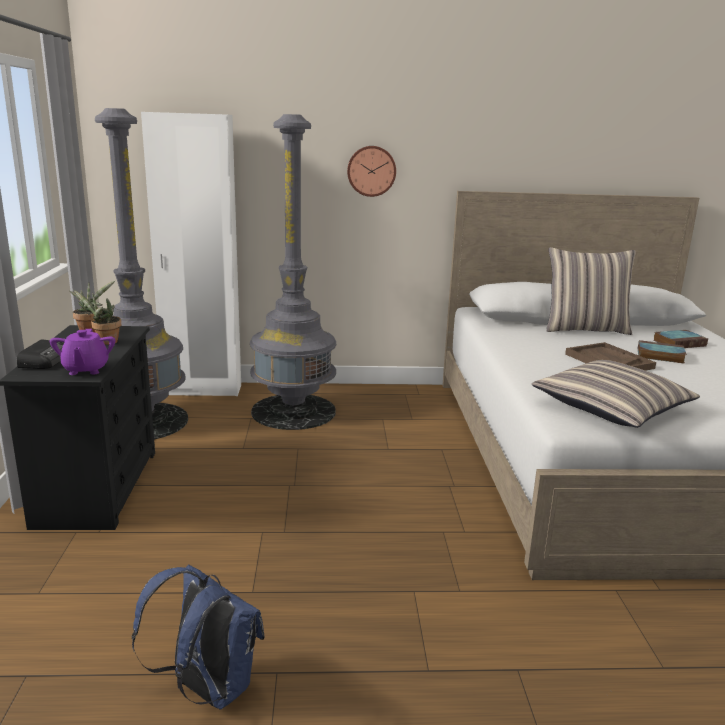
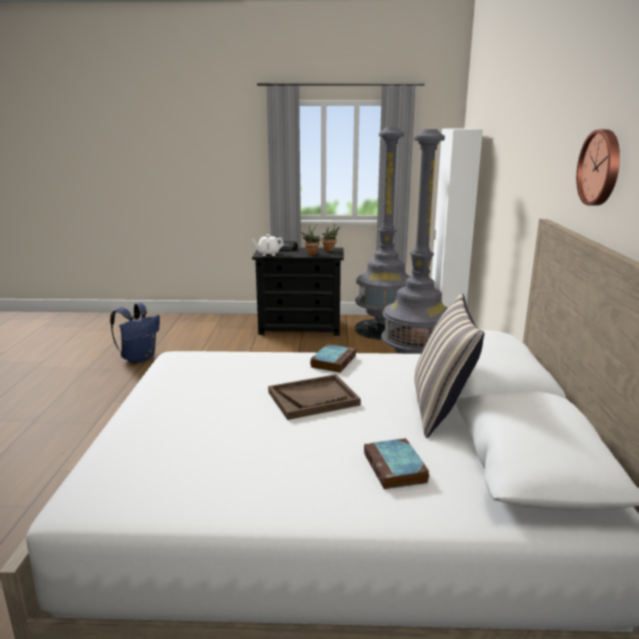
camera: 95 degrees right, 0 degrees up
(85, 370) = (268, 254): purple teapot -> white teapot
(371, 171) = (520, 186): wall clock -> wall clock (601, 168)
(611, 407) = (195, 375): pillow -> none
(659, 355) = (334, 435): book -> book (333, 361)

